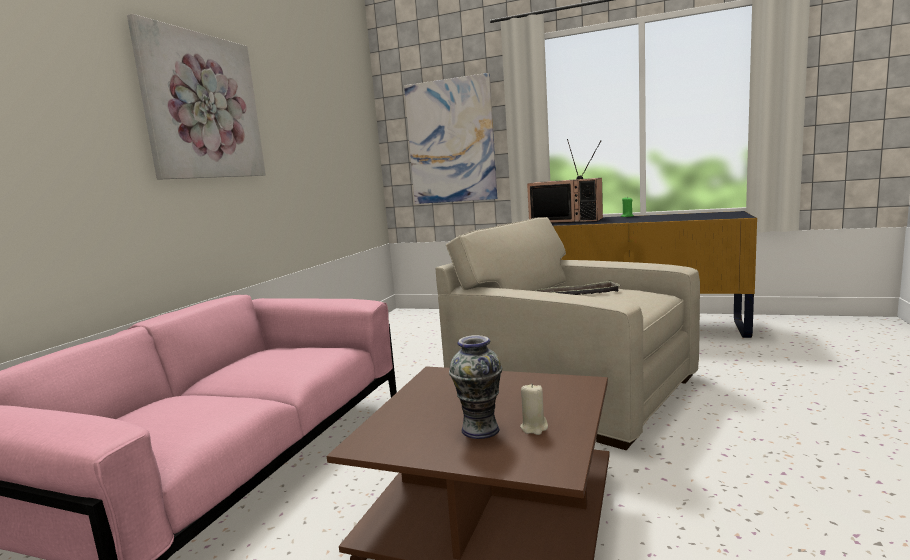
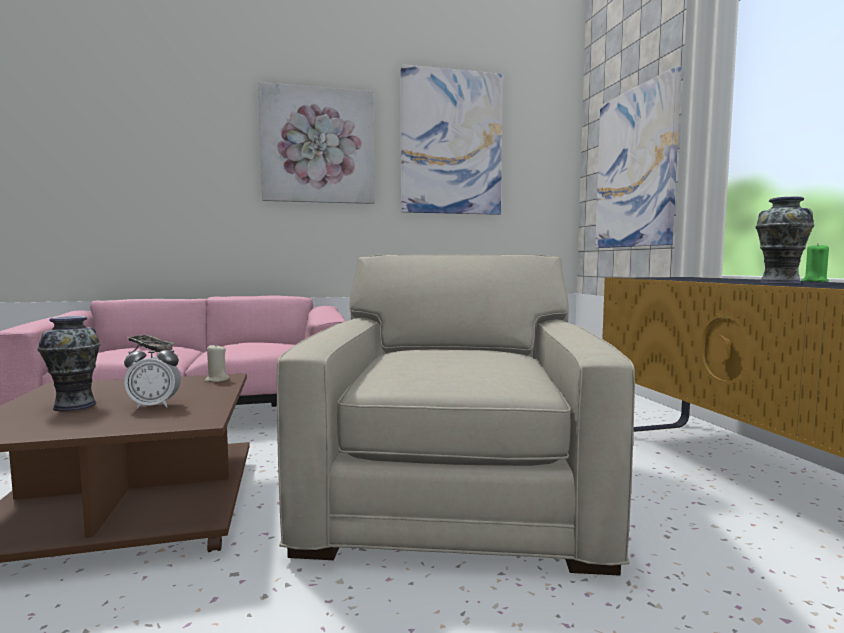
camera: 55 degrees right, 5 degrees down
(306, 109) = (451, 143): none -> picture
(519, 397) = (154, 406): none -> alarm clock
(534, 428) = (69, 419): beige candle -> beige candle (216, 380)
(567, 220) = (703, 278): television -> none
(578, 294) = (451, 356): tray -> tray (150, 347)
(640, 219) = (779, 283): none -> vase

